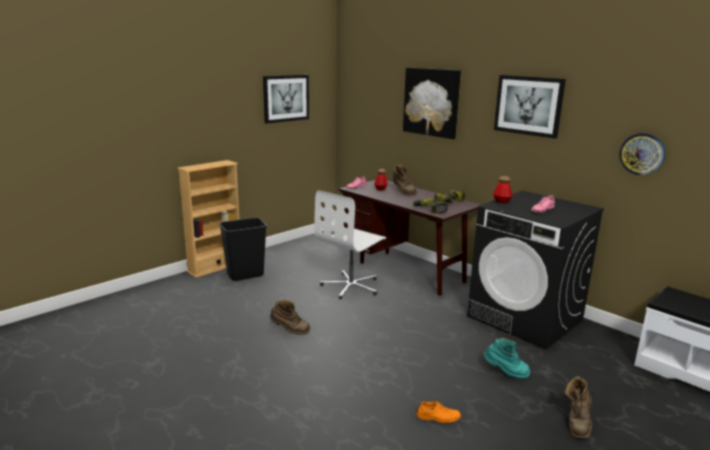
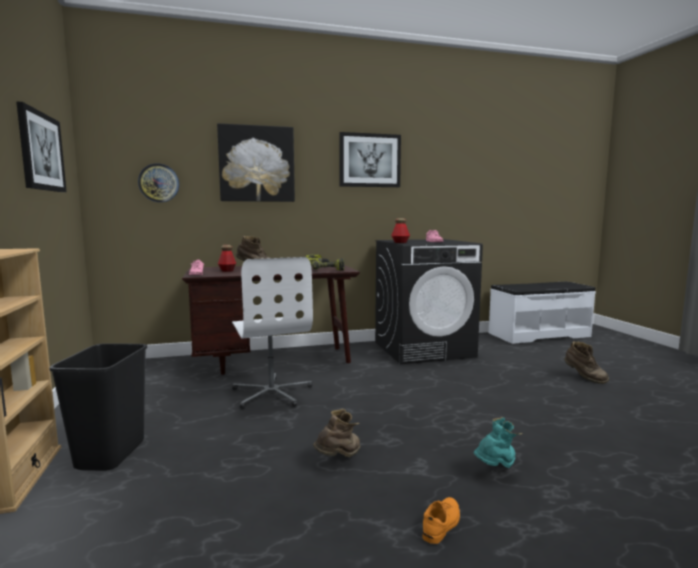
camera: 60 degrees left, 10 degrees down
(438, 417) = (571, 421): orange shoe -> orange shoe (442, 524)
(505, 372) = (505, 378): turquoise boot -> turquoise boot (496, 468)
(642, 154) = (461, 191): wall clock -> wall clock (159, 183)

